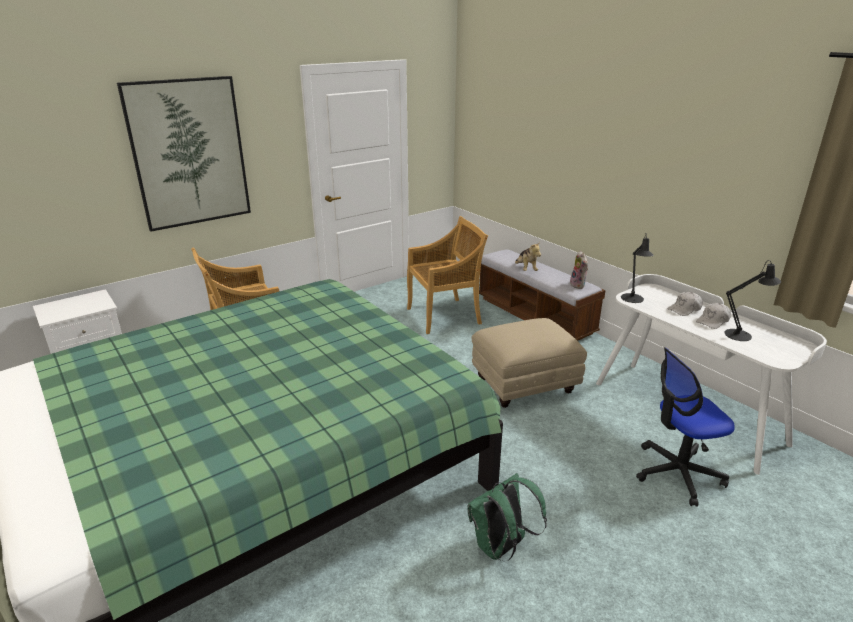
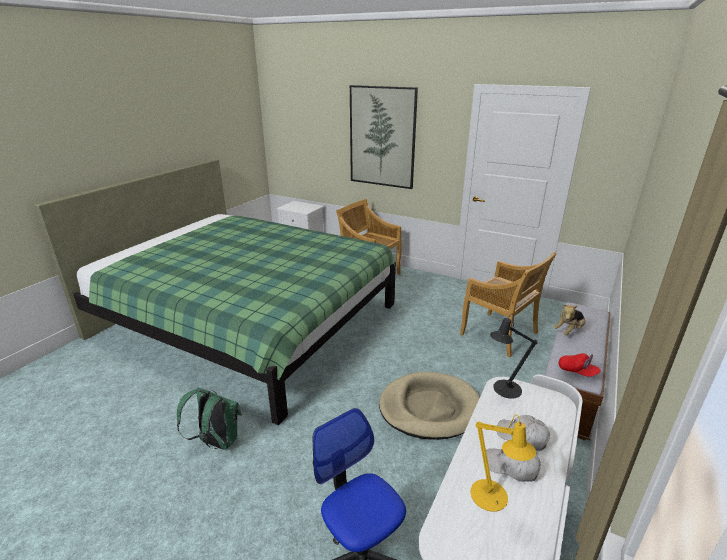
camera: 65 degrees right, 0 degrees up
(523, 386) = (429, 408): beige ottoman -> beige dog bed
(578, 285) = (577, 371): plush toy -> red cap
(741, 335) = (492, 499): black table lamp -> yellow table lamp

